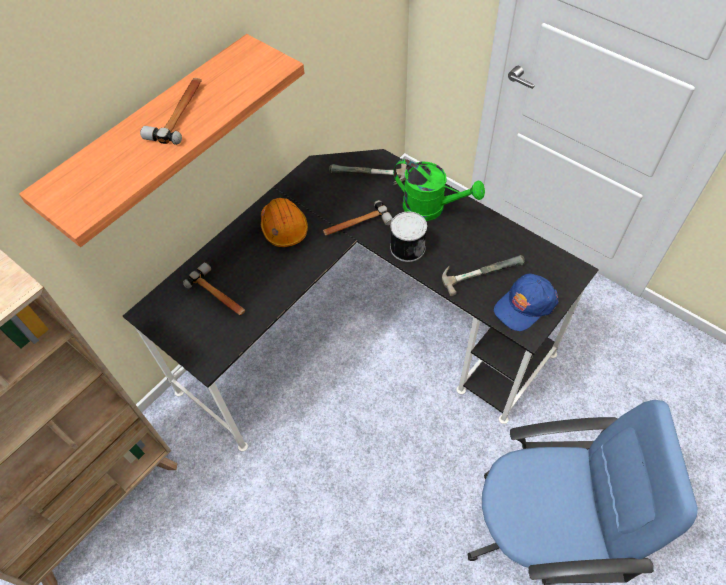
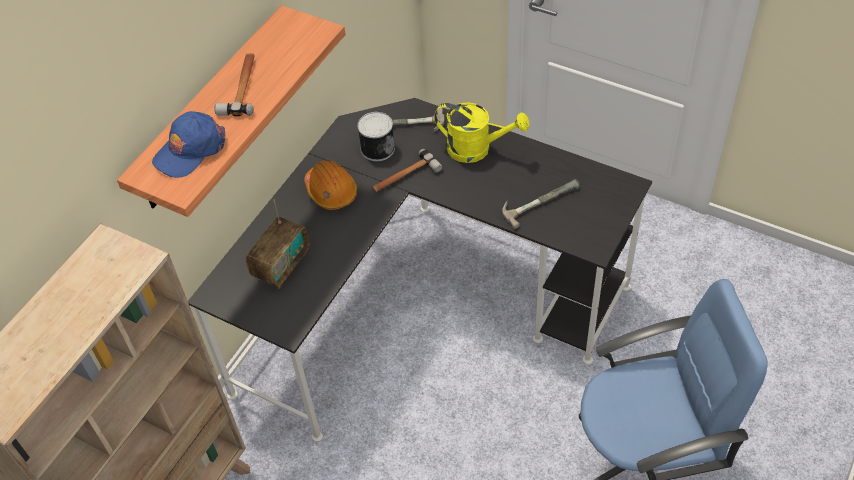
camera: 10 degrees left, 5 degrees down
(219, 294) = (281, 266): hammer -> radio
(407, 247) = (461, 190): can -> can (377, 148)
(431, 208) = (477, 149): green watering can -> yellow watering can
(525, 305) = (588, 225): blue cap -> blue cap (190, 150)

